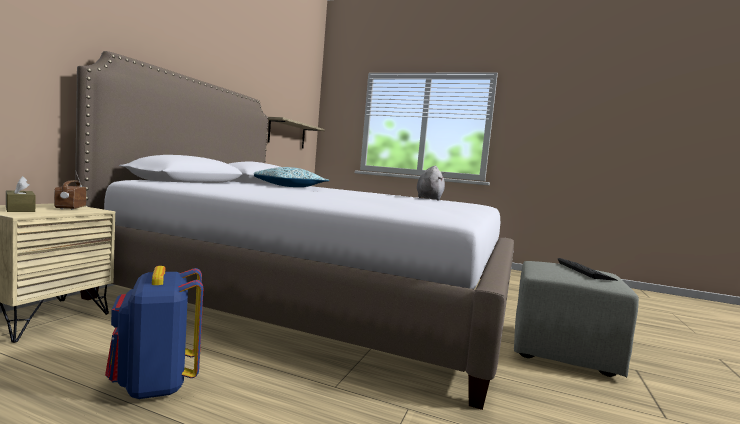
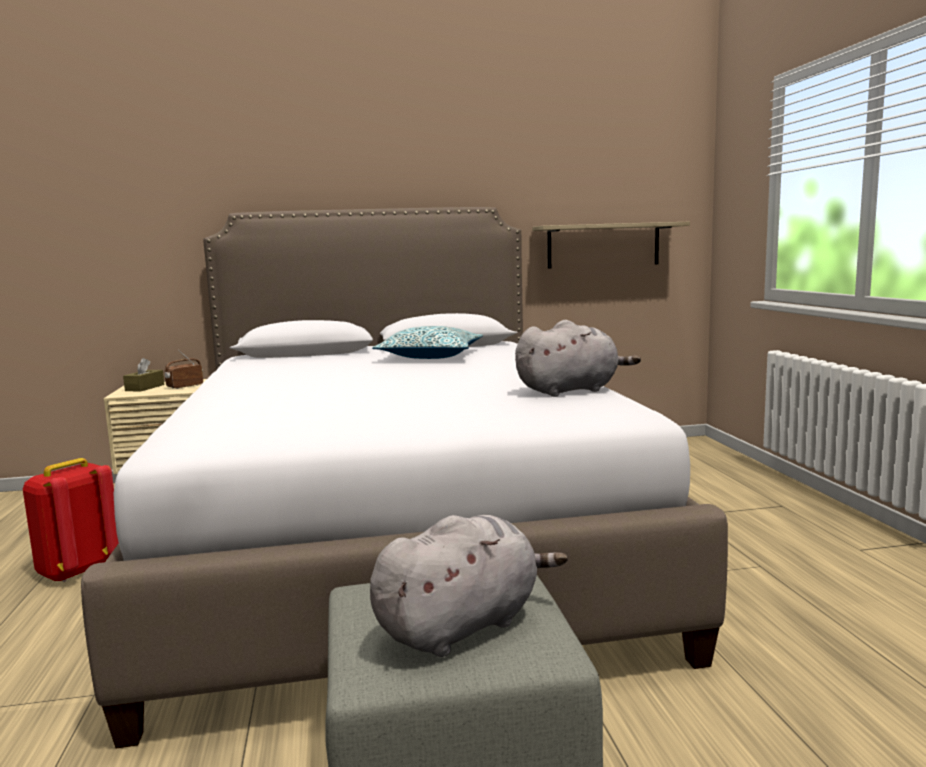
camera: 60 degrees right, 5 degrees up
(155, 384) = (79, 570): blue backpack -> red backpack
(585, 271) = (463, 625): keyboard -> grey plush toy

